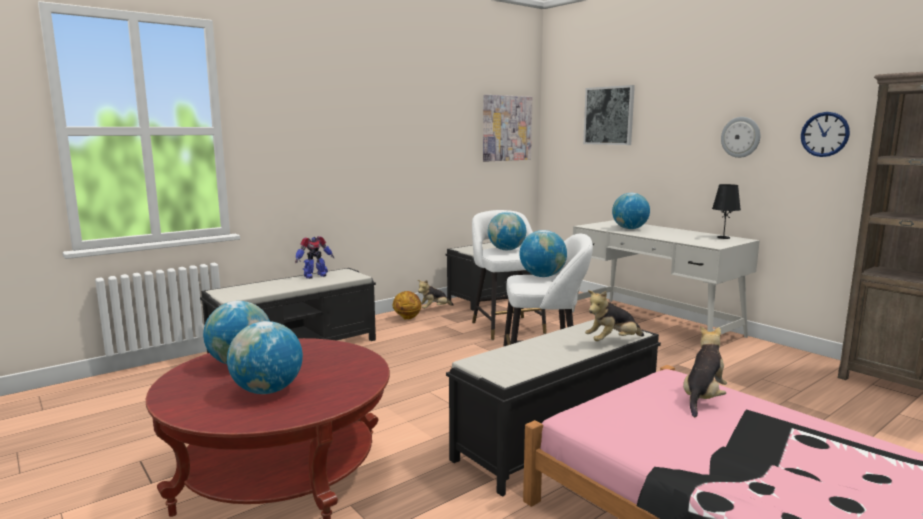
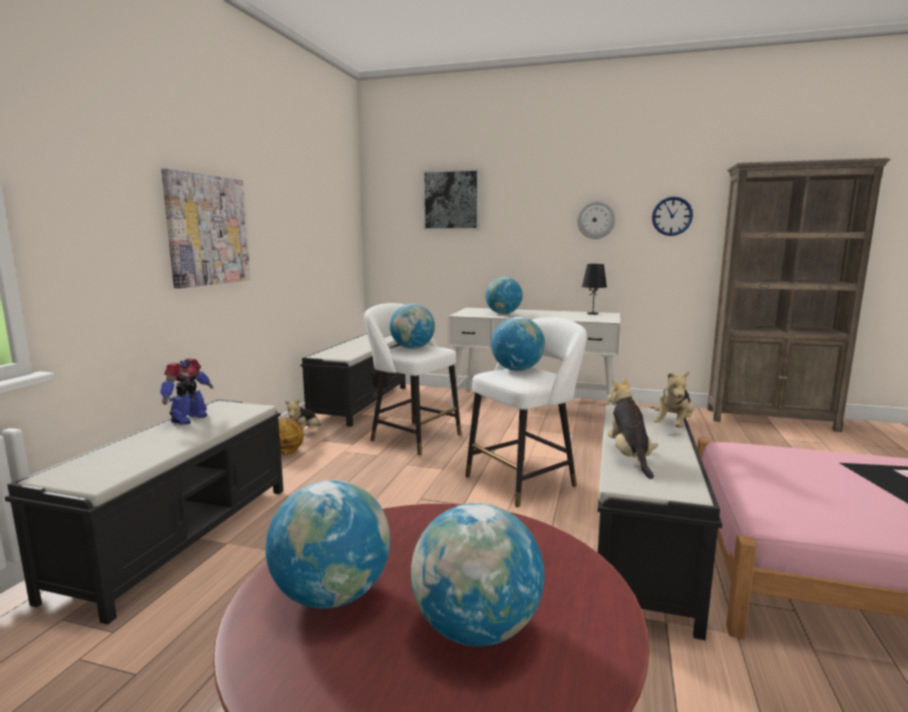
camera: 35 degrees left, 0 degrees up
(506, 128) = (338, 212): picture -> picture (207, 230)
(702, 398) = (799, 462): plush toy -> plush toy (629, 457)

